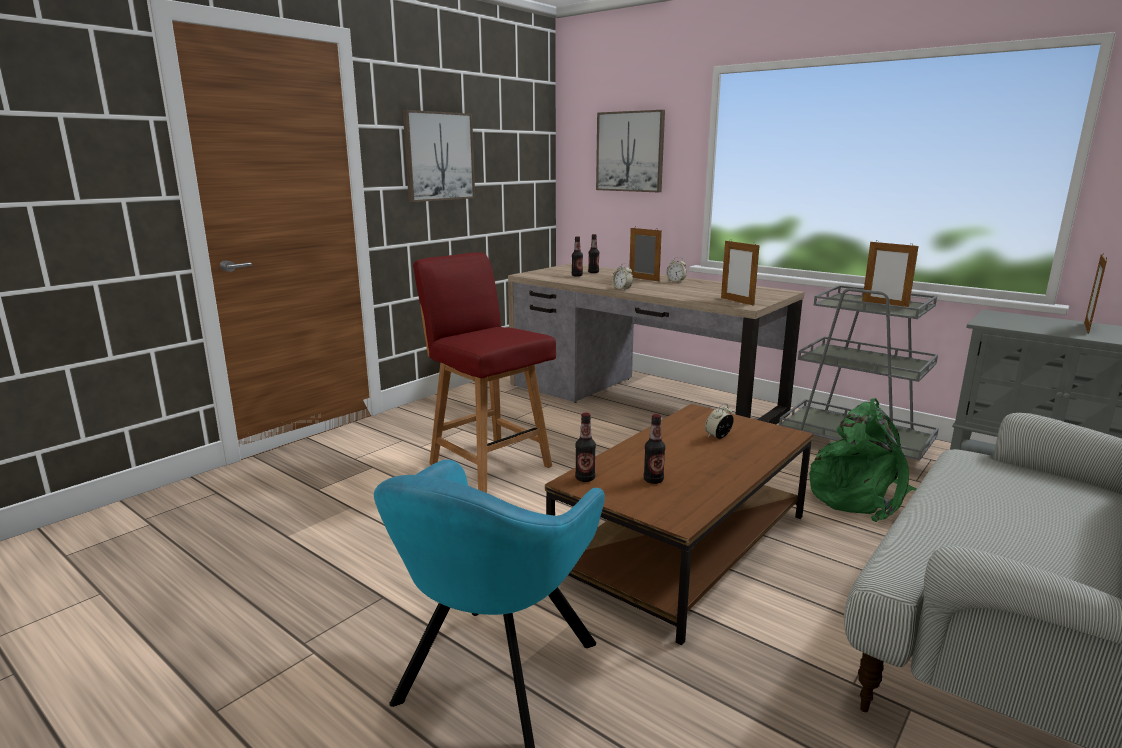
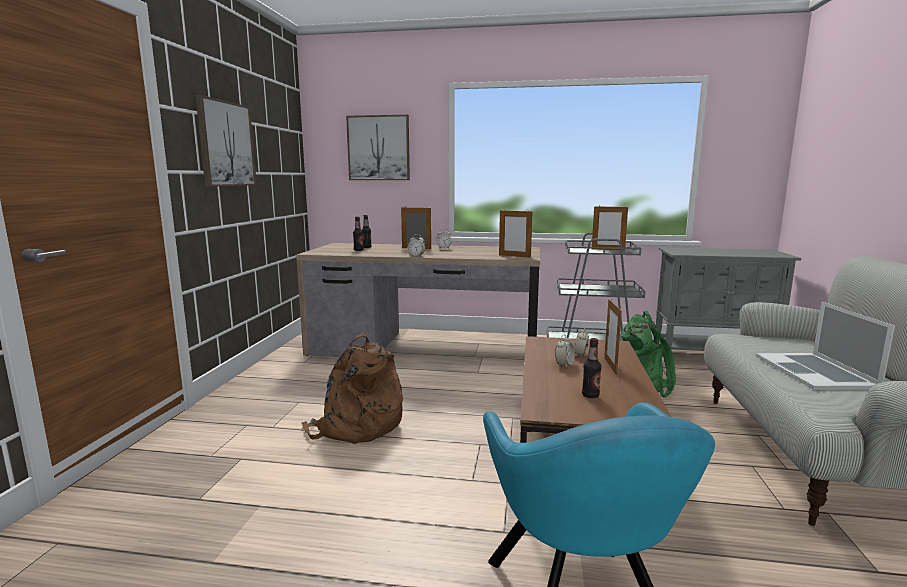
camera: 30 degrees left, 5 degrees down
(488, 464) = (357, 426): red chair -> brown backpack
(585, 478) = (543, 407): bottle -> none
(680, 443) = (564, 364): none -> alarm clock
(997, 525) = (815, 371): none -> laptop
(1086, 328) = (726, 251): picture frame -> picture frame (610, 366)

